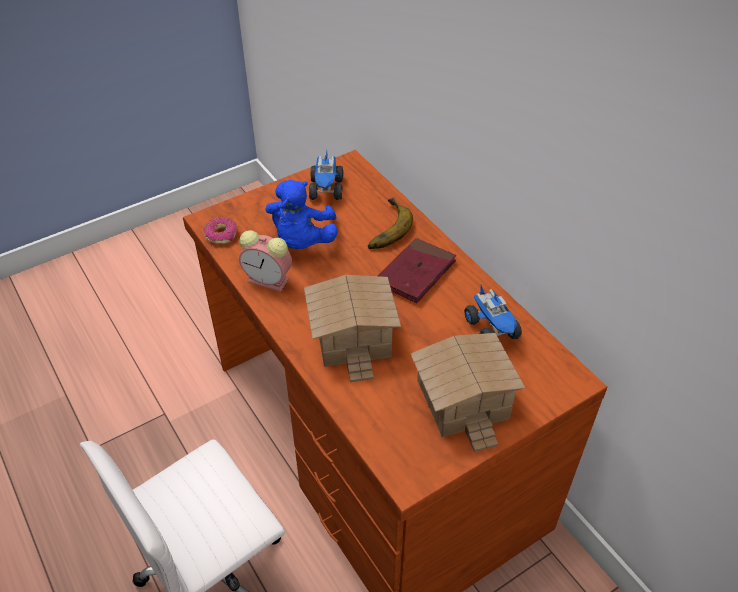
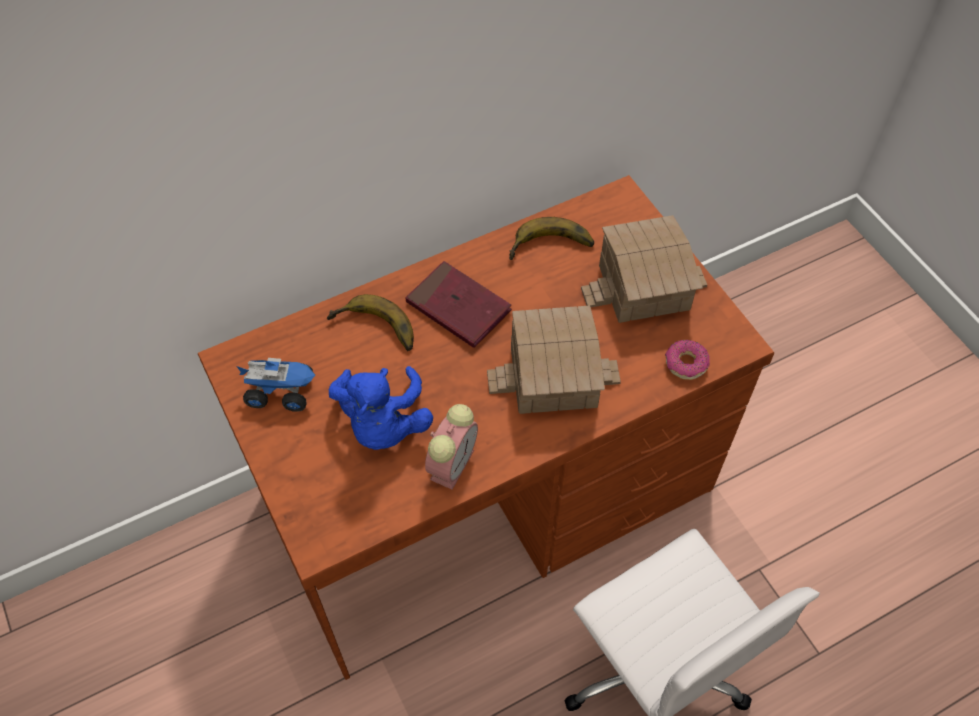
camera: 85 degrees left, 10 degrees up
(221, 235) = (353, 524): donut -> donut (685, 363)
(302, 241) = (383, 424): blue plush toy -> blue plush toy turned 75 degrees clockwise
(492, 329) = (551, 249): toy truck -> banana

